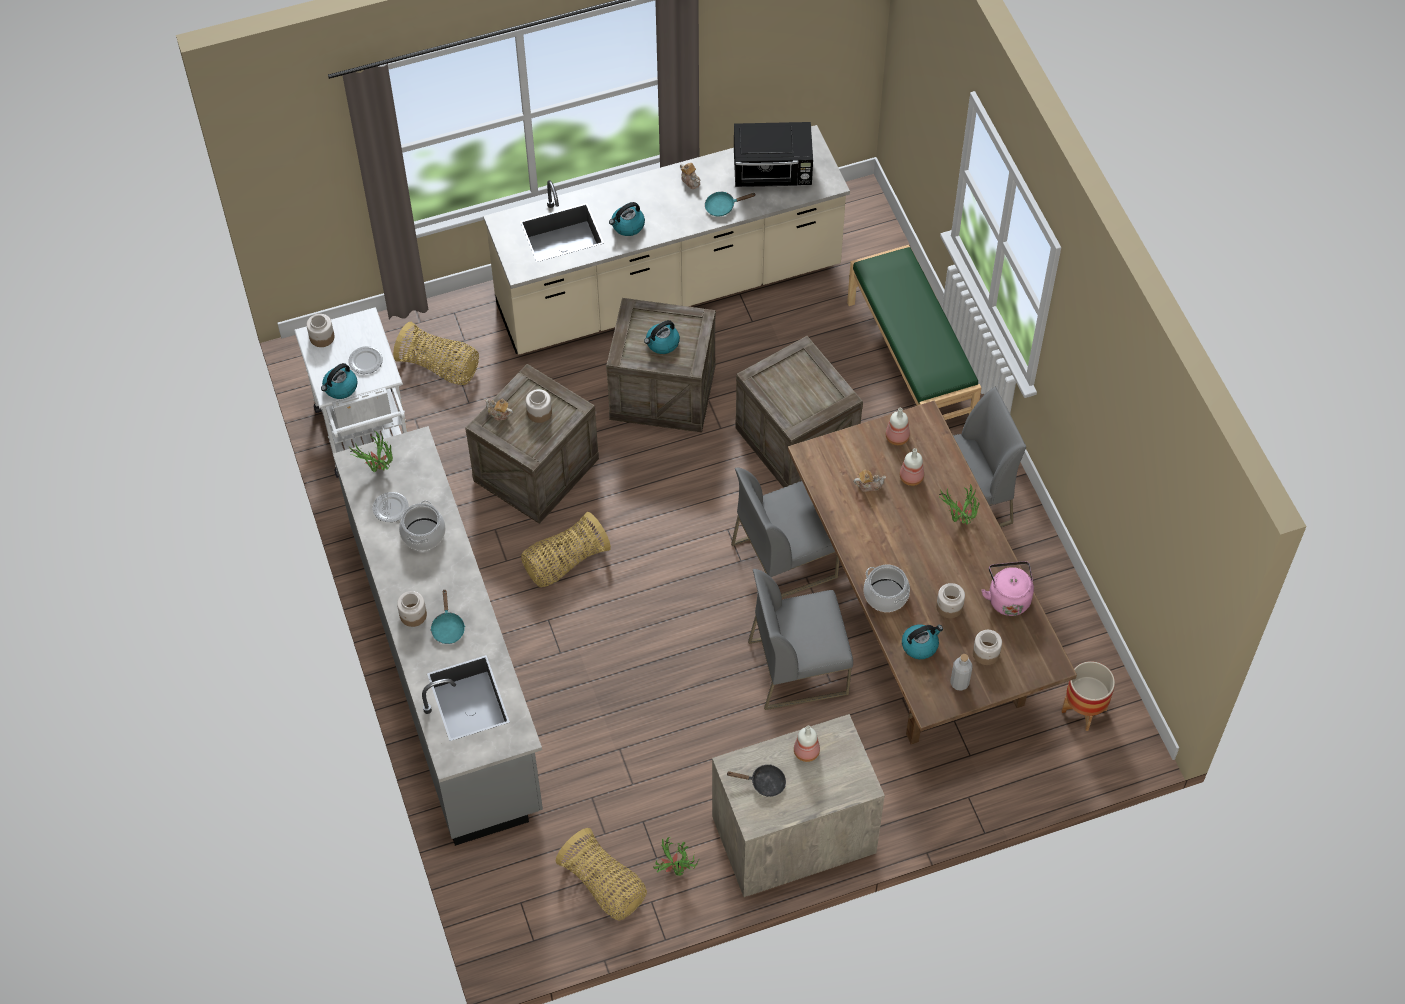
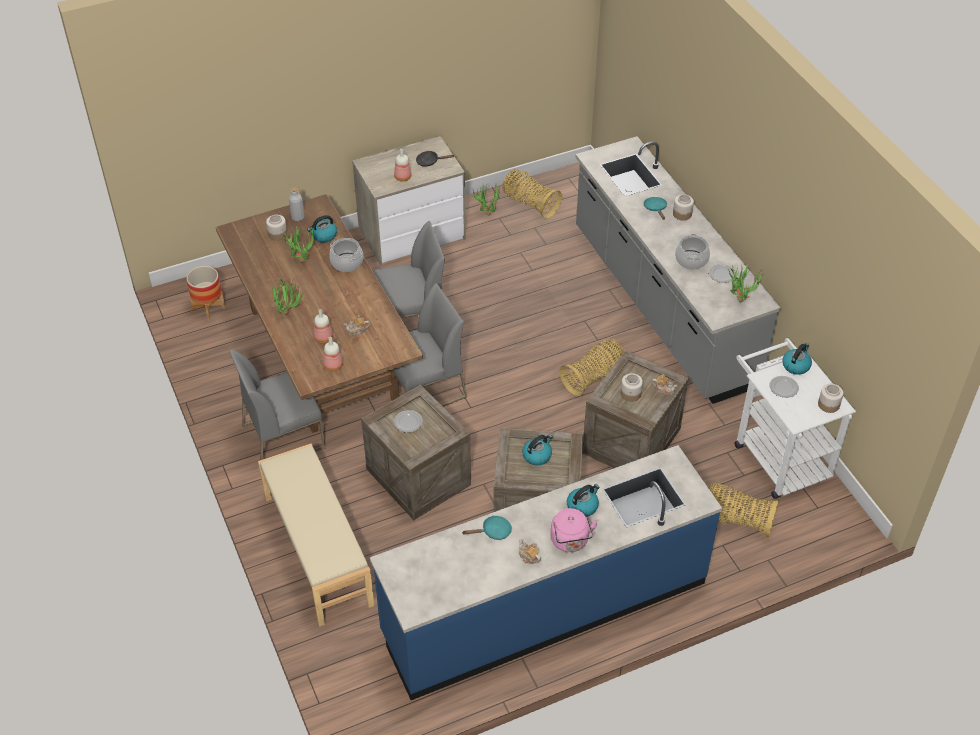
camera: 175 degrees right, 10 degrees down
(669, 289) = (544, 607): beige counter -> blue counter
(773, 173) = (446, 571): black microwave -> none
(807, 393) = (408, 422): none -> plate
(911, 364) = (317, 551): green bench -> beige bench
(949, 607) = (301, 258): jar -> potted plant
(1008, 598) = (257, 266): pink kettle -> pink kettle (570, 542)

